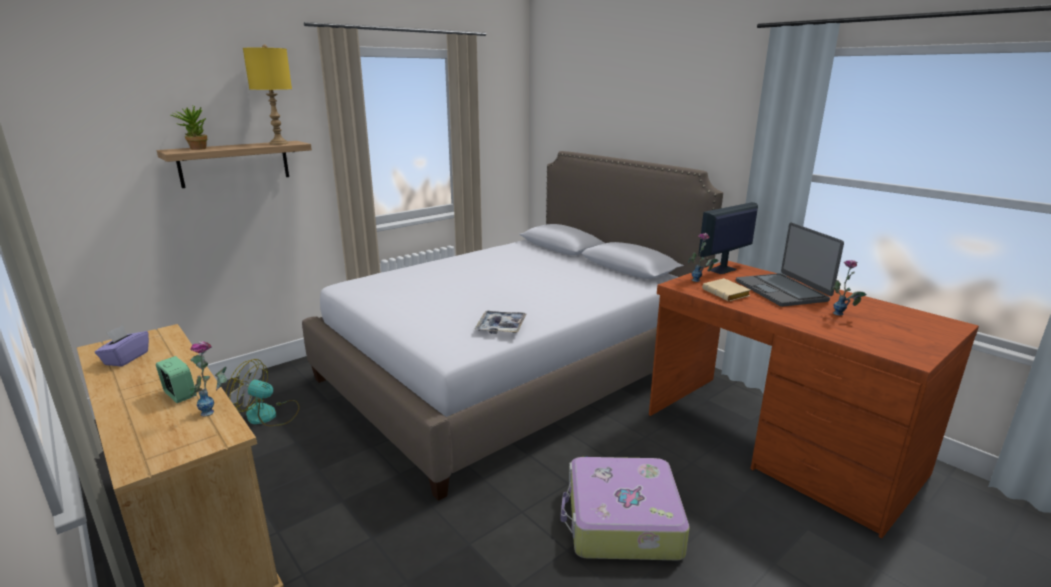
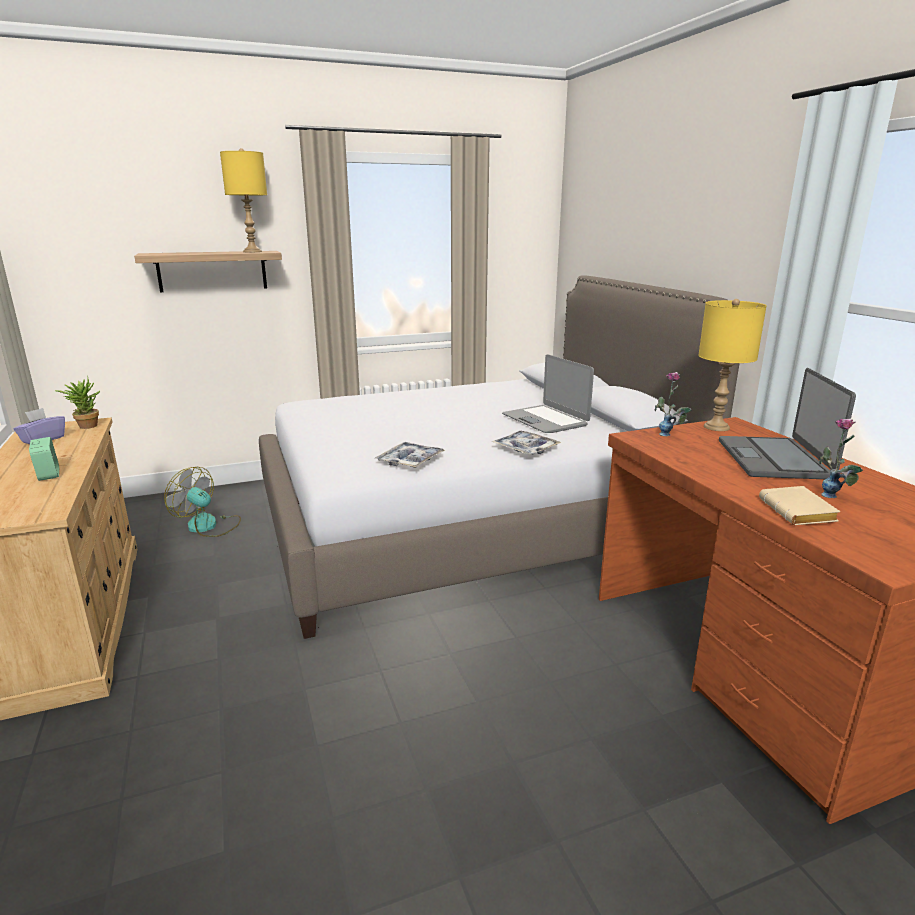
camera: 20 degrees right, 0 degrees up
(195, 148) = (170, 253): potted plant -> potted plant (86, 425)
(217, 410) = (62, 491): vase -> none
(573, 276) = (545, 420): none -> laptop
(582, 303) = (525, 449): none -> tray
(621, 521) = (482, 709): suitcase -> none
(722, 270) = (716, 427): monitor -> yellow table lamp
(727, 294) = (690, 454): beige book -> beige book (799, 512)

